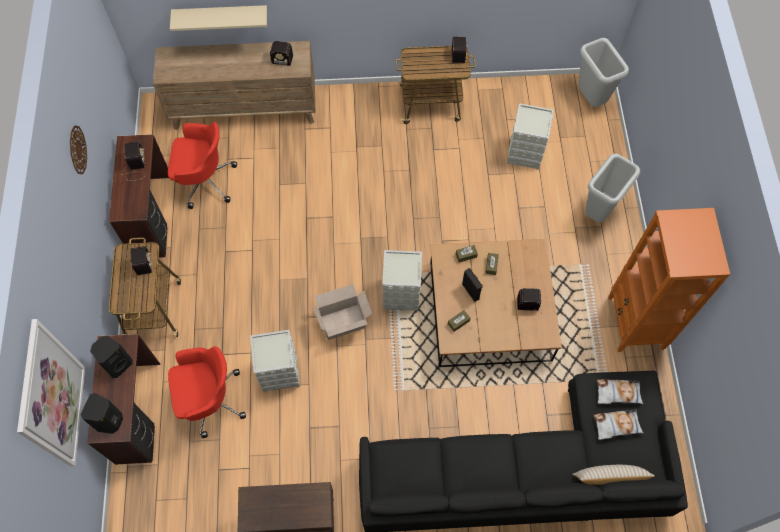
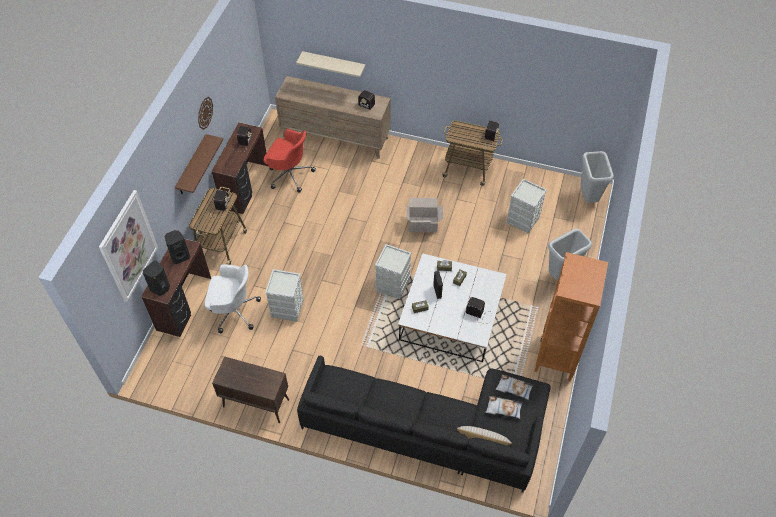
camera: 20 degrees right, 10 degrees down
(86, 230) = (192, 166): none -> brown shelf
(209, 400) = (233, 311): red office chair -> white office chair
(344, 322) = (345, 291): cardboard box -> cardboard box (423, 224)
(489, 311) = (451, 315): brown coffee table -> white coffee table

